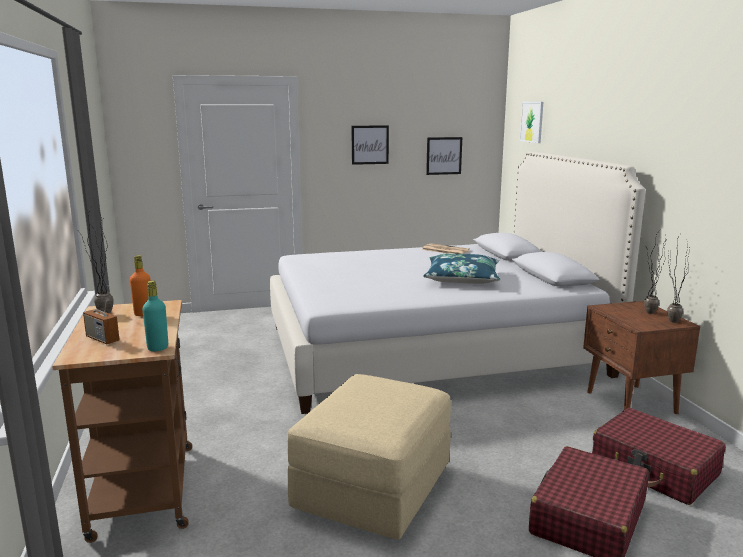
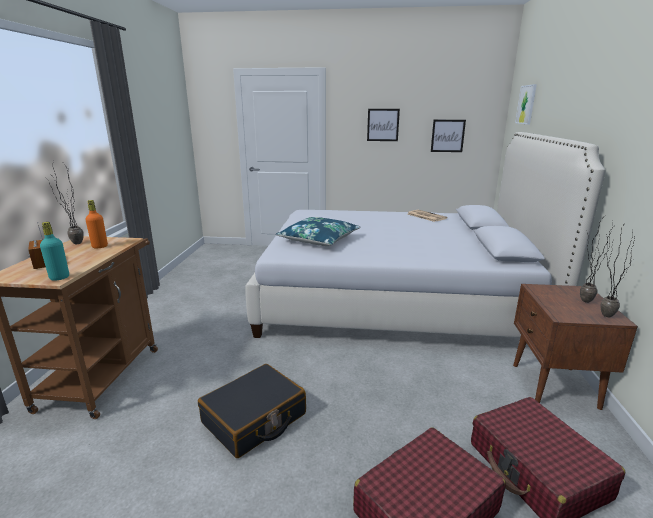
camera: 20 degrees right, 5 degrees up
(373, 487) = (254, 419): beige ottoman -> black suitcase
(462, 279) = (415, 243): blue pillow -> blue pillow (319, 240)

